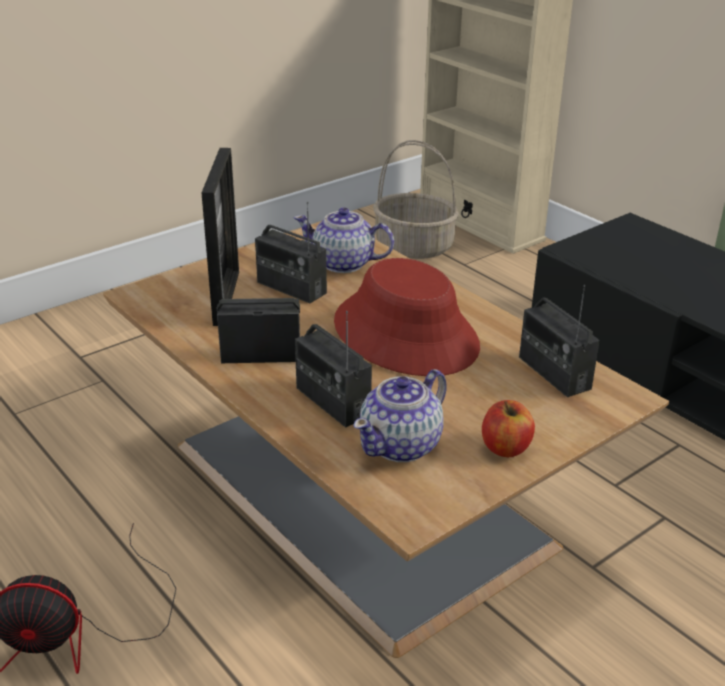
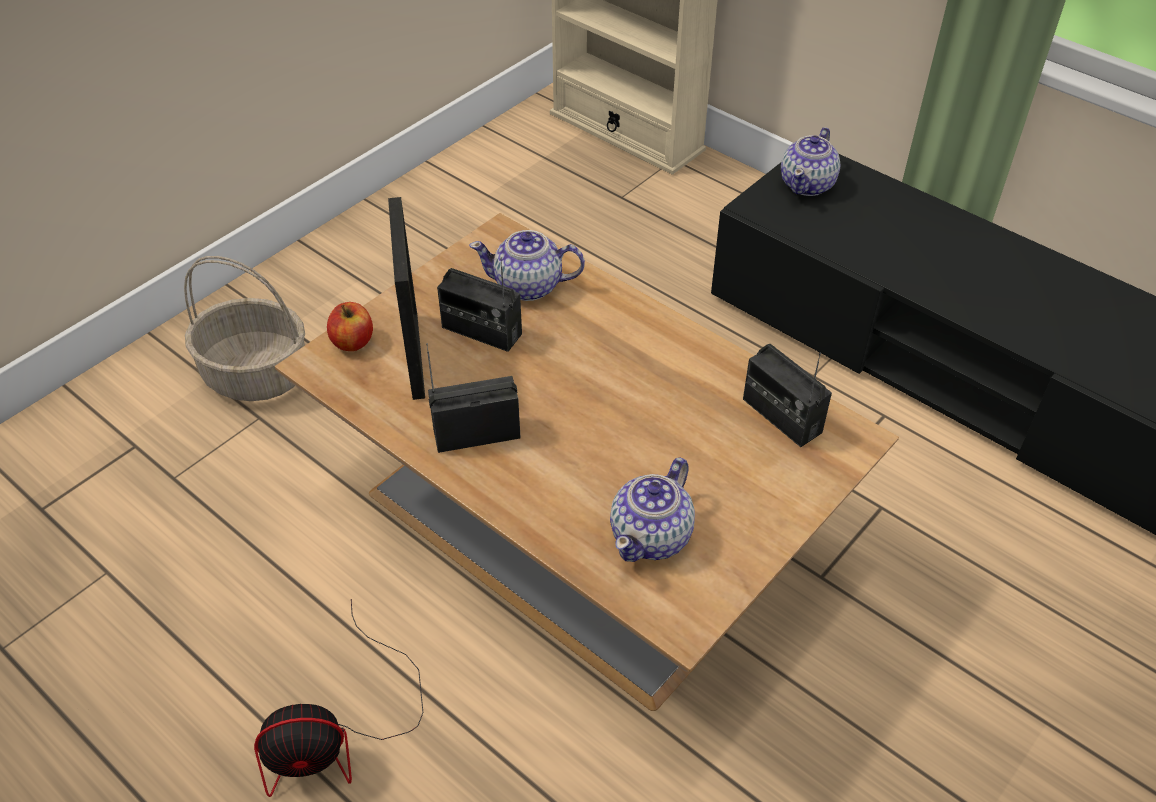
camera: 10 degrees left, 15 degrees up
(332, 402) = (568, 489): radio -> none
(406, 334) = (621, 383): red hat -> none
(415, 247) = (561, 177): basket -> basket (258, 374)
(505, 448) = (753, 523): apple -> apple (353, 342)
(623, 239) = (808, 184): none -> teapot

